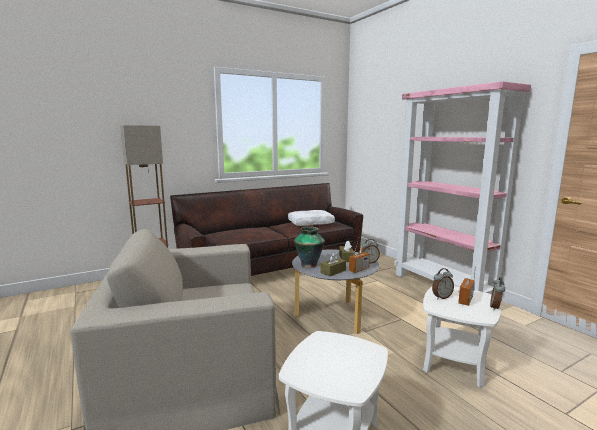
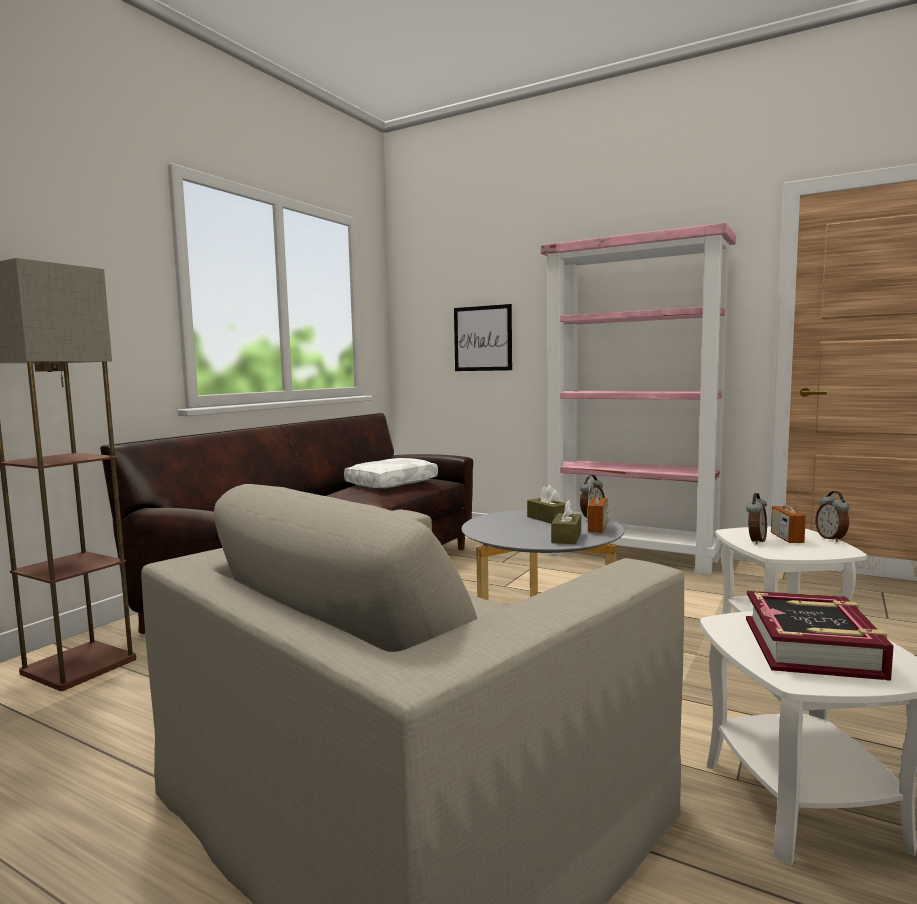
camera: 30 degrees left, 5 degrees down
(309, 264) = (508, 536): vase -> none
(335, 362) = (812, 647): none -> book
(386, 144) = (483, 338): none -> picture

